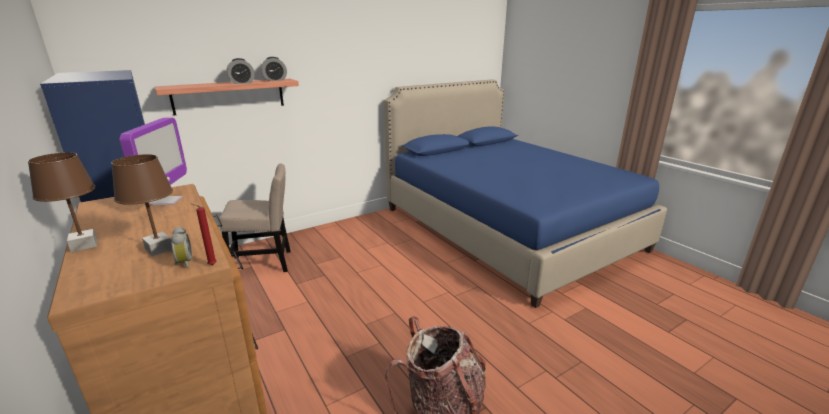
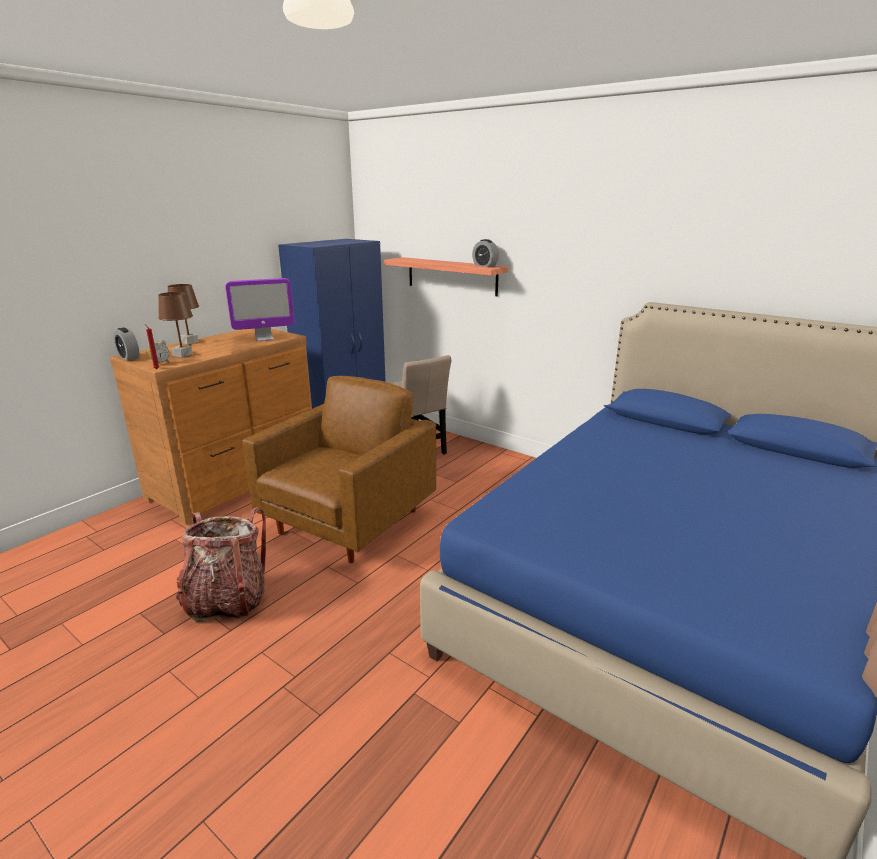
camera: 70 degrees right, 0 degrees up
(242, 83) = (448, 264): alarm clock -> alarm clock (129, 357)
(361, 318) = (348, 523): none -> brown armchair

